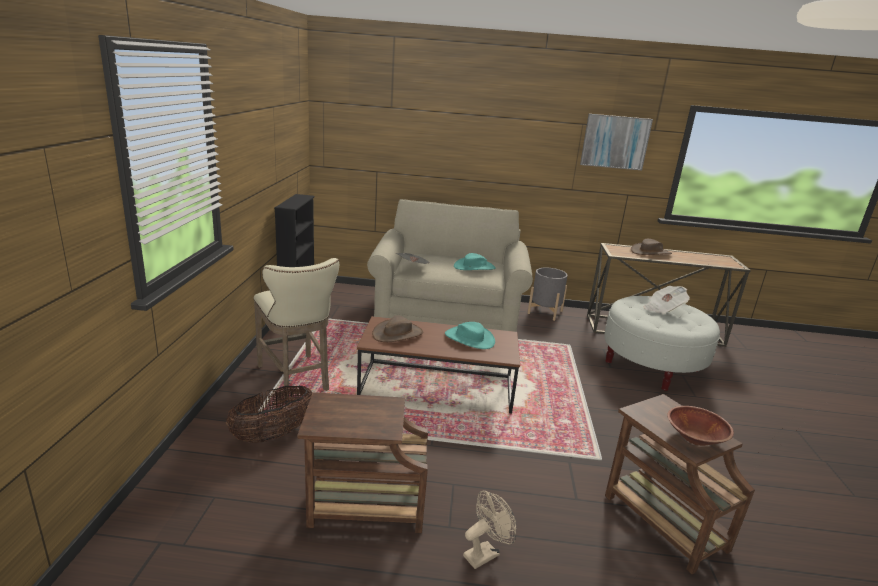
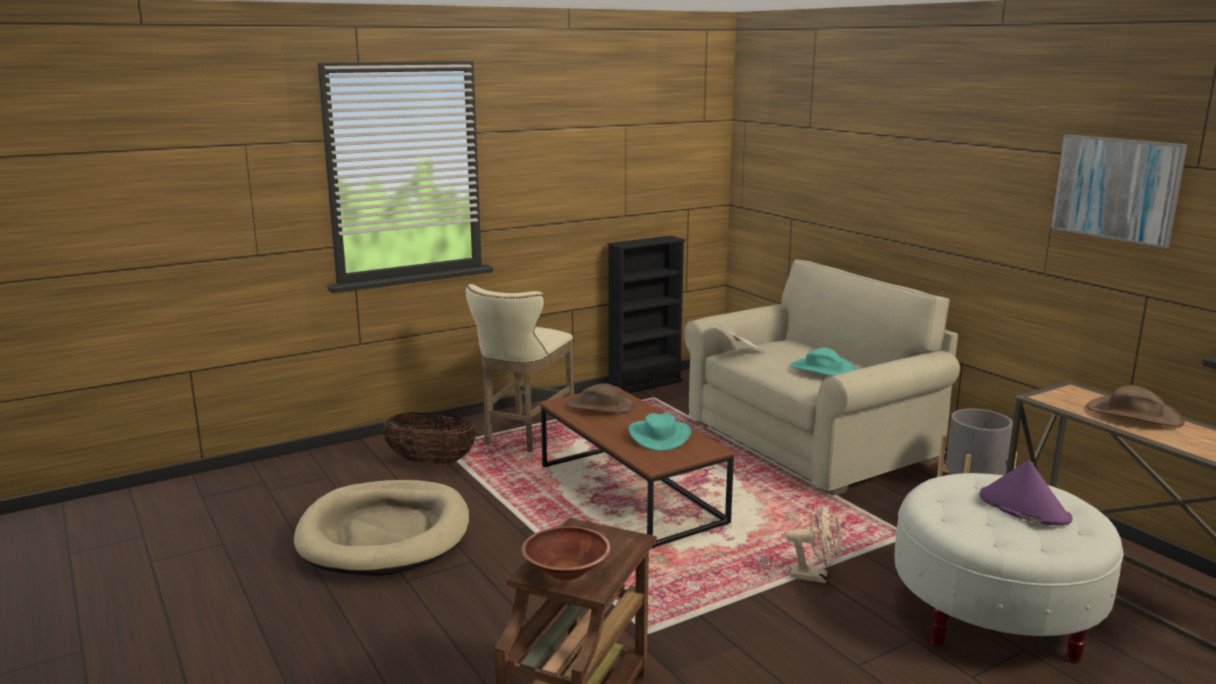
camera: 55 degrees right, 5 degrees down
(363, 507) = (385, 534): brown side table -> beige dog bed
(485, 553) = (391, 610): beige fan -> beige fan (815, 576)
(663, 309) = (1023, 507): newspaper -> purple hat

